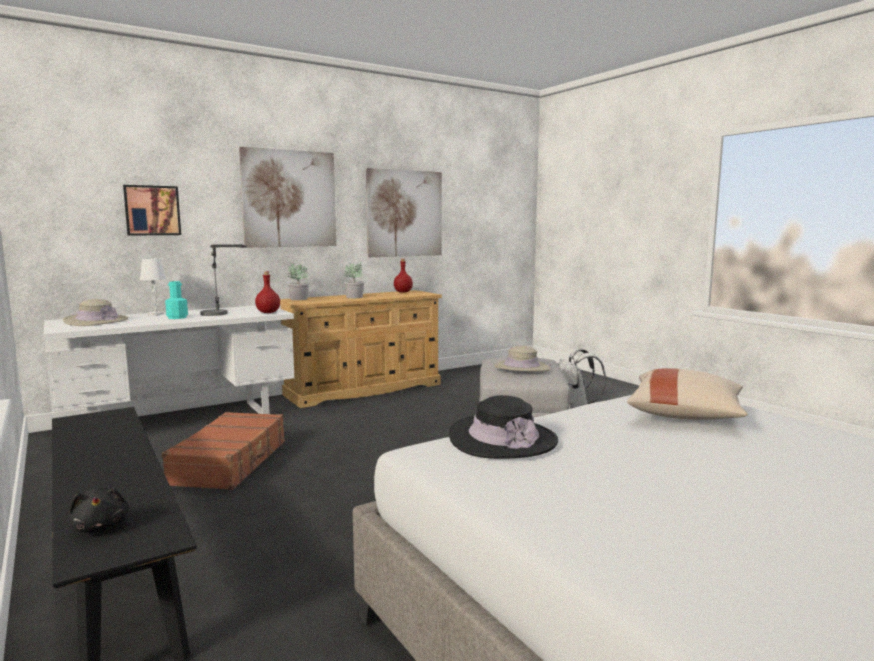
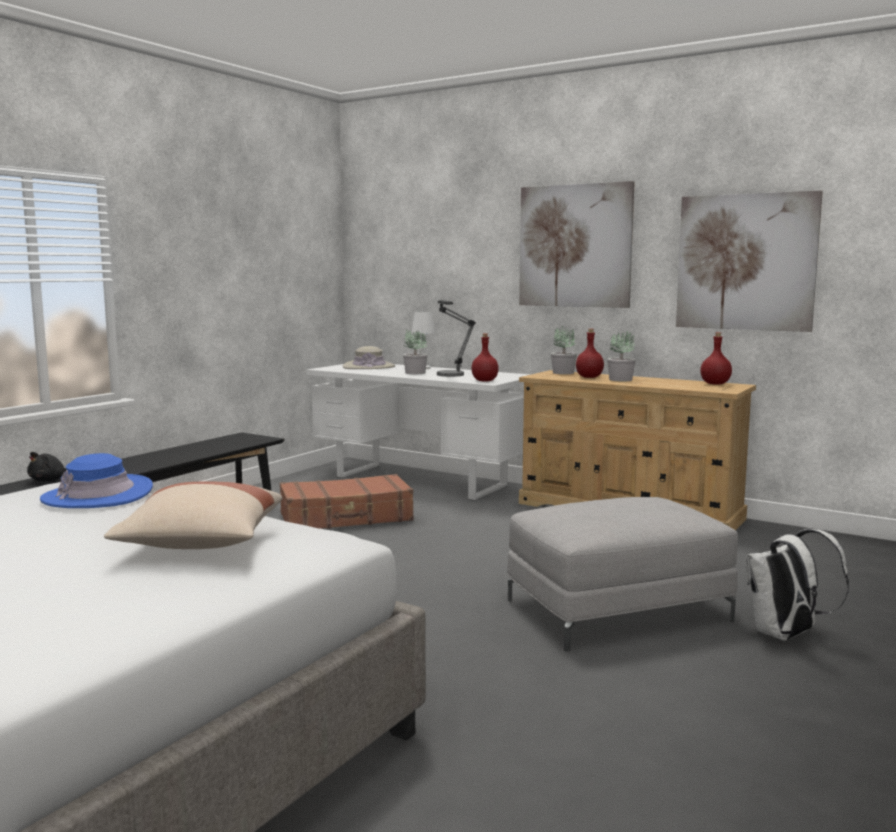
camera: 65 degrees right, 0 degrees up
(152, 210) = (440, 263): picture -> none
(177, 317) = (415, 373): turquoise bottle -> potted plant
(331, 298) = (589, 377): none -> red bottle
(502, 439) = (98, 495): black hat -> blue hat
(521, 368) = (594, 511): beige hat -> none

